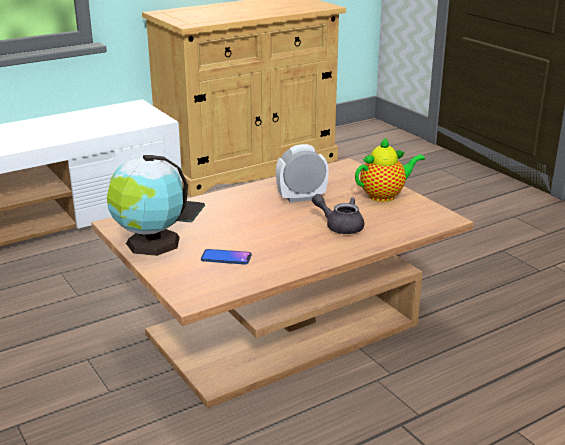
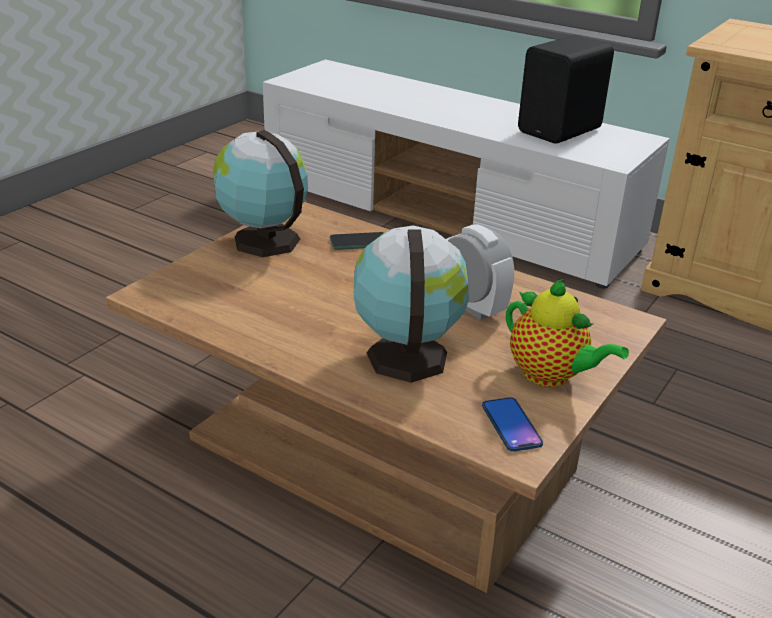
camera: 65 degrees right, 5 degrees up
(92, 120) = (562, 131): none -> black speaker
(226, 258) = (256, 291): phone -> phone (511, 425)
(340, 226) = (406, 355): grey teapot -> globe

